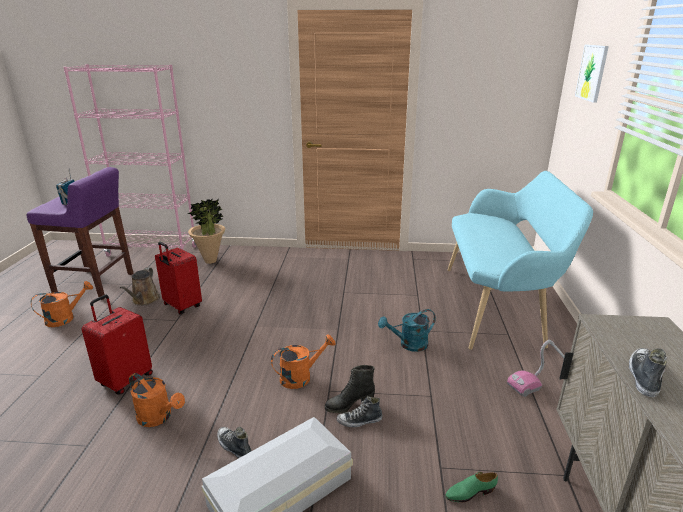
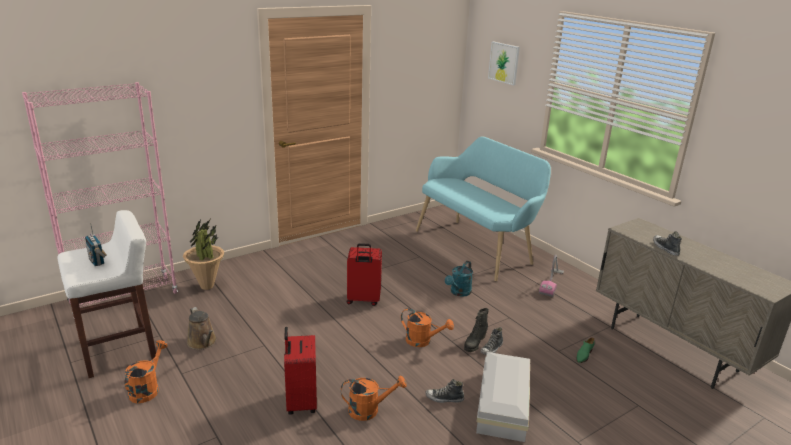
camera: 40 degrees left, 0 degrees up
(96, 285) = (119, 350): purple stool -> white stool
(181, 306) = (249, 333): red suitcase -> red suitcase (363, 300)
(301, 377) = (423, 341): orange watering can -> orange watering can turned 90 degrees clockwise

